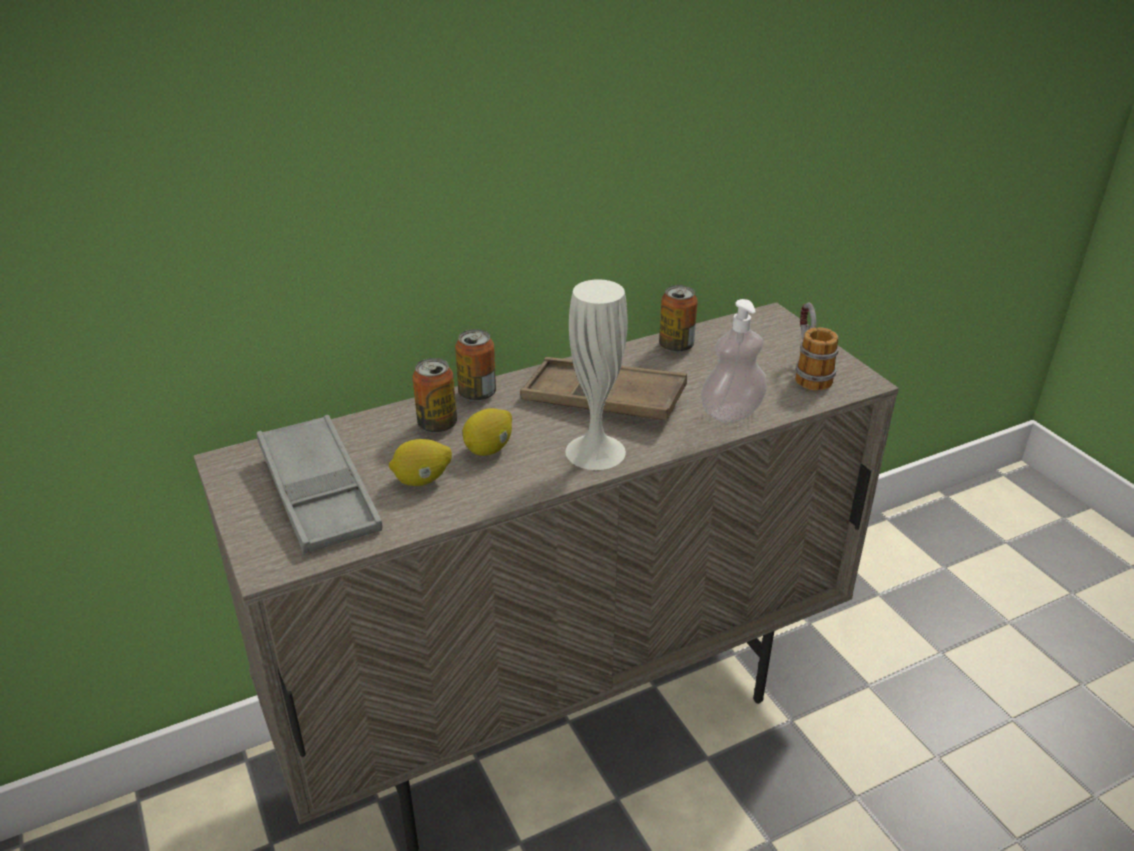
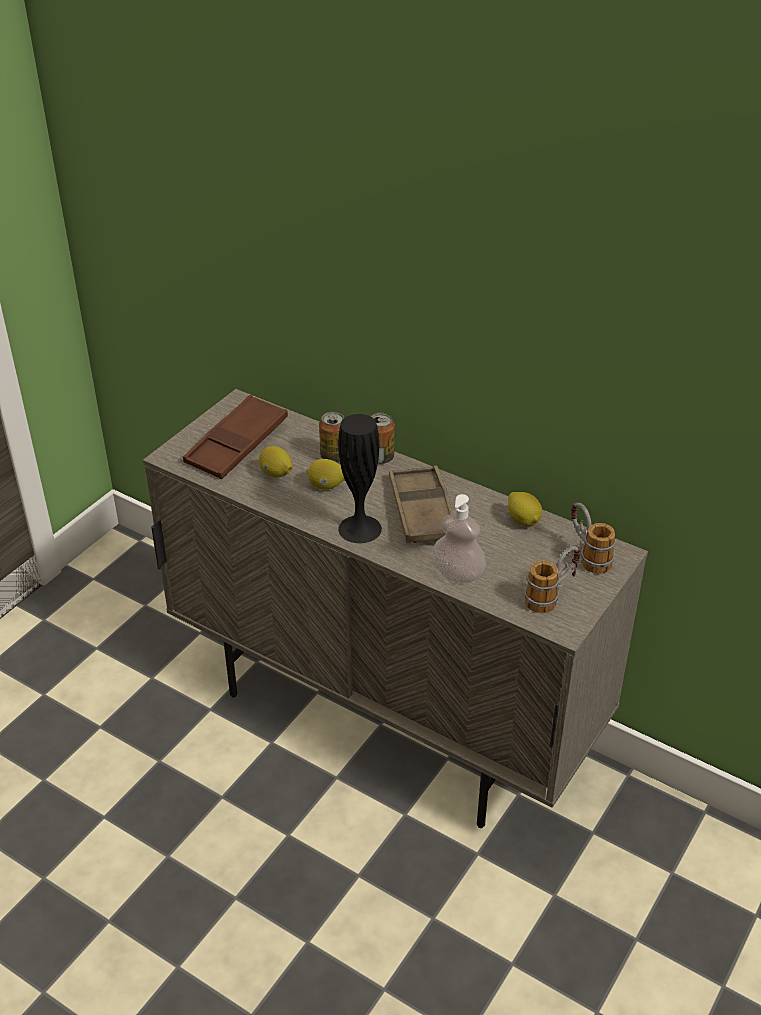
camera: 60 degrees right, 5 degrees up
(319, 492) = (237, 444): grey tray -> brown tray
(595, 451) = (360, 529): white vase -> black vase
(676, 346) = (523, 520): can -> lemon
(760, 332) = (587, 555): none -> mug

